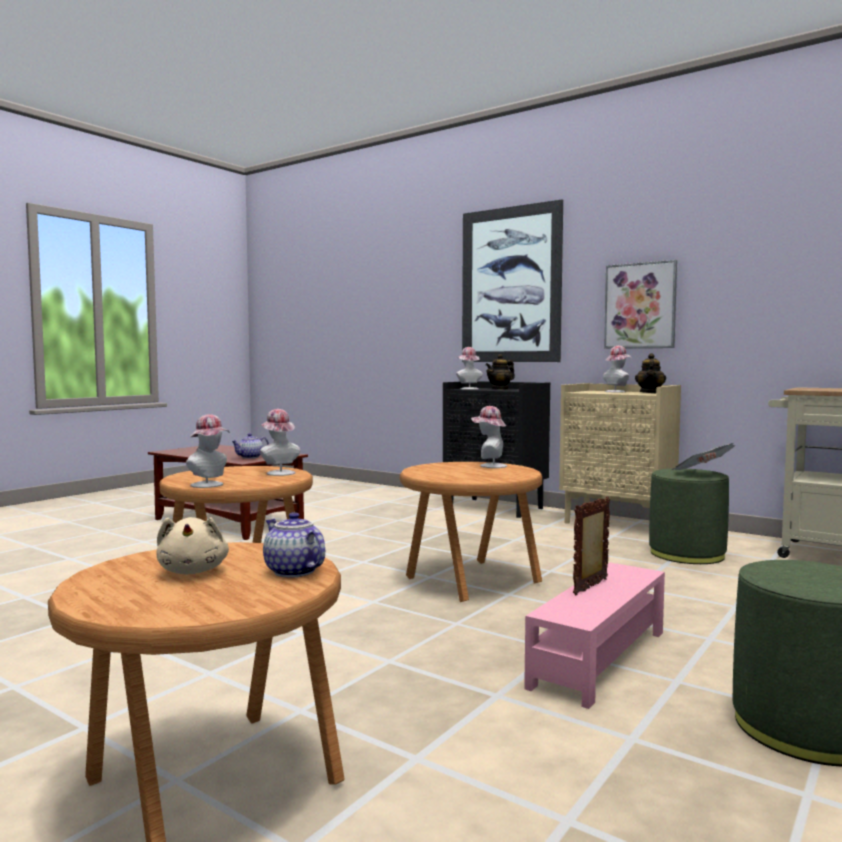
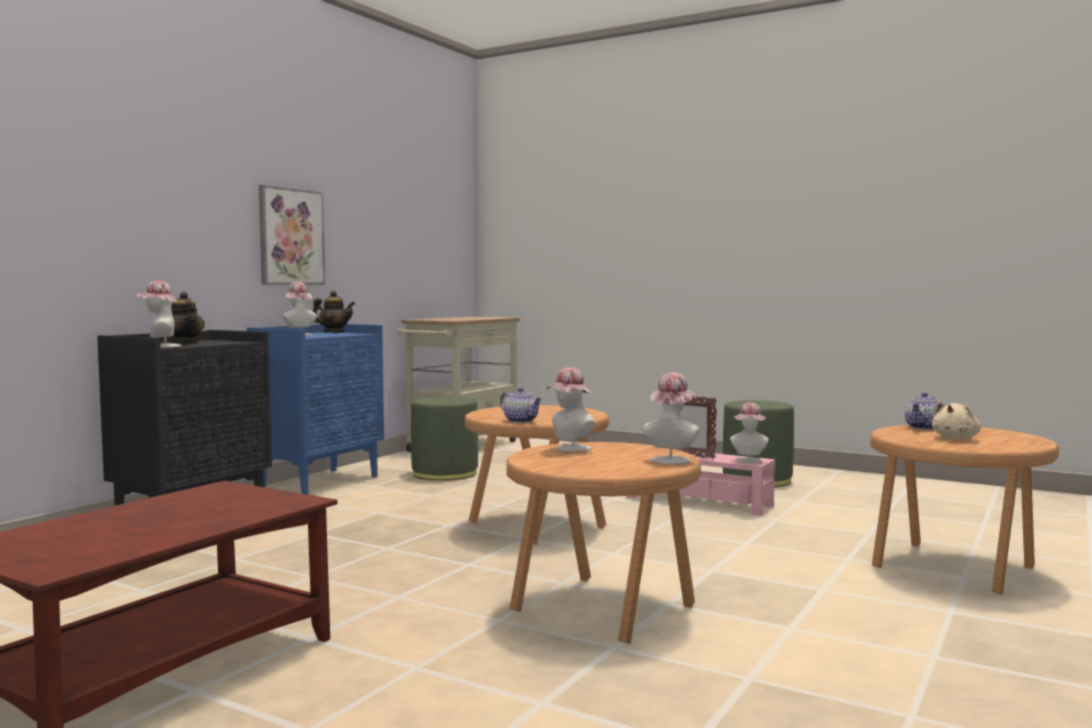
camera: 95 degrees left, 0 degrees up
(193, 571) = (956, 438): beige plush toy -> beige plush toy turned 150 degrees clockwise
(250, 457) = (248, 501): teapot -> teapot (521, 421)
(489, 466) = (501, 411): hat -> hat (749, 461)
(510, 285) = (138, 187): picture -> none
(618, 524) = (320, 482): beige cabinet -> blue cabinet
(701, 474) = (453, 398): newspaper -> none

